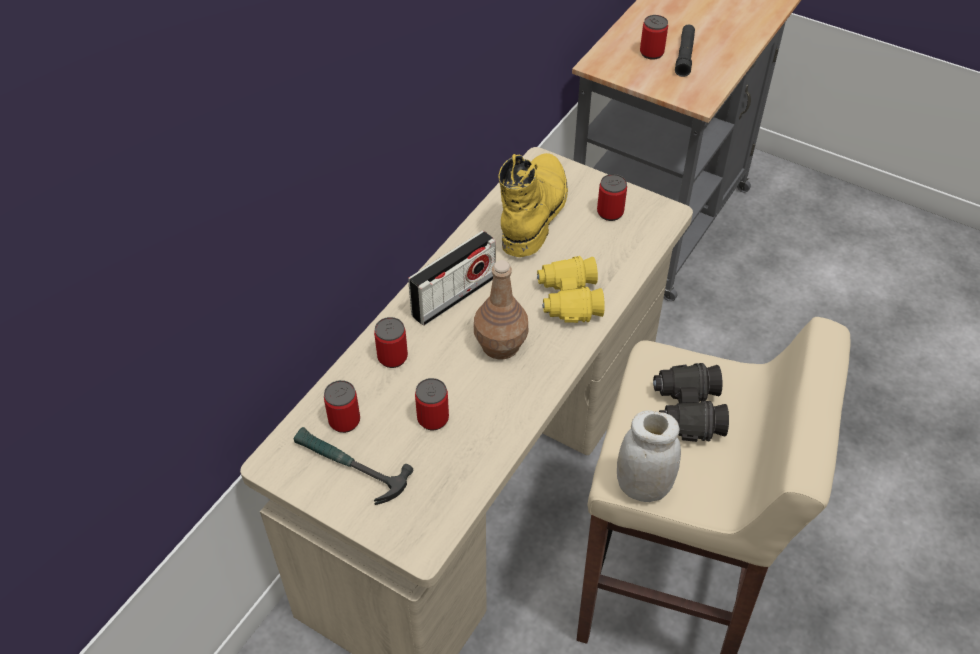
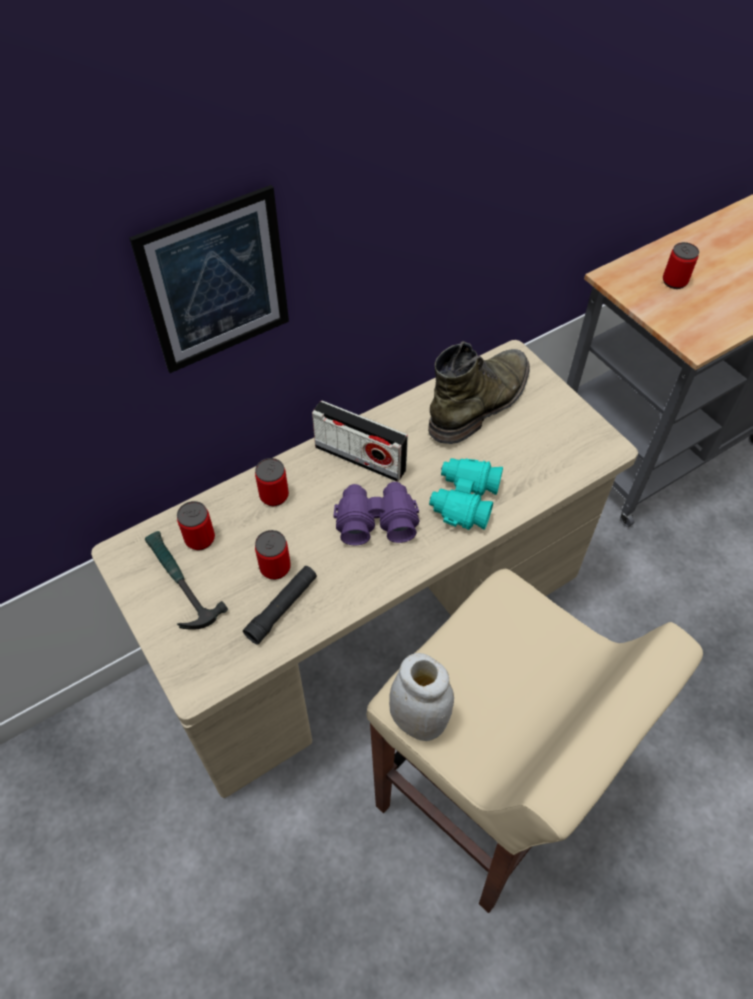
camera: 25 degrees right, 5 degrees up
(320, 153) = (216, 282): none -> picture
(454, 296) = (360, 458): radio -> radio turned 45 degrees clockwise
(501, 344) = (376, 520): brown bottle -> purple binoculars
(534, 211) = (480, 402): yellow boot -> green boot
(569, 299) = (464, 500): yellow binoculars -> turquoise binoculars
(610, 212) = (553, 428): can -> none
(684, 56) = (707, 294): black flashlight -> black flashlight (282, 608)
(687, 411) = (507, 660): black binoculars -> none

